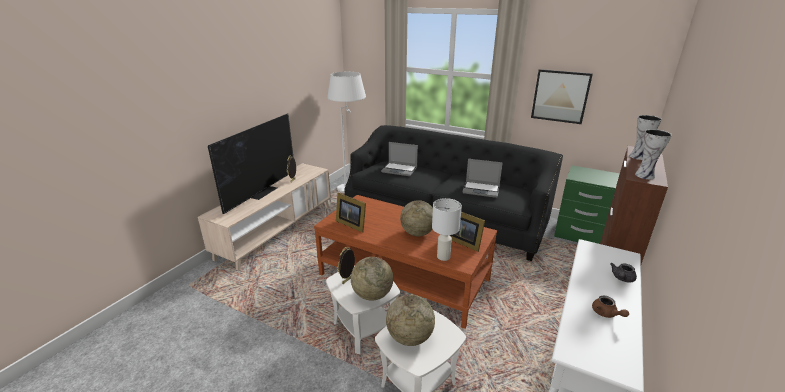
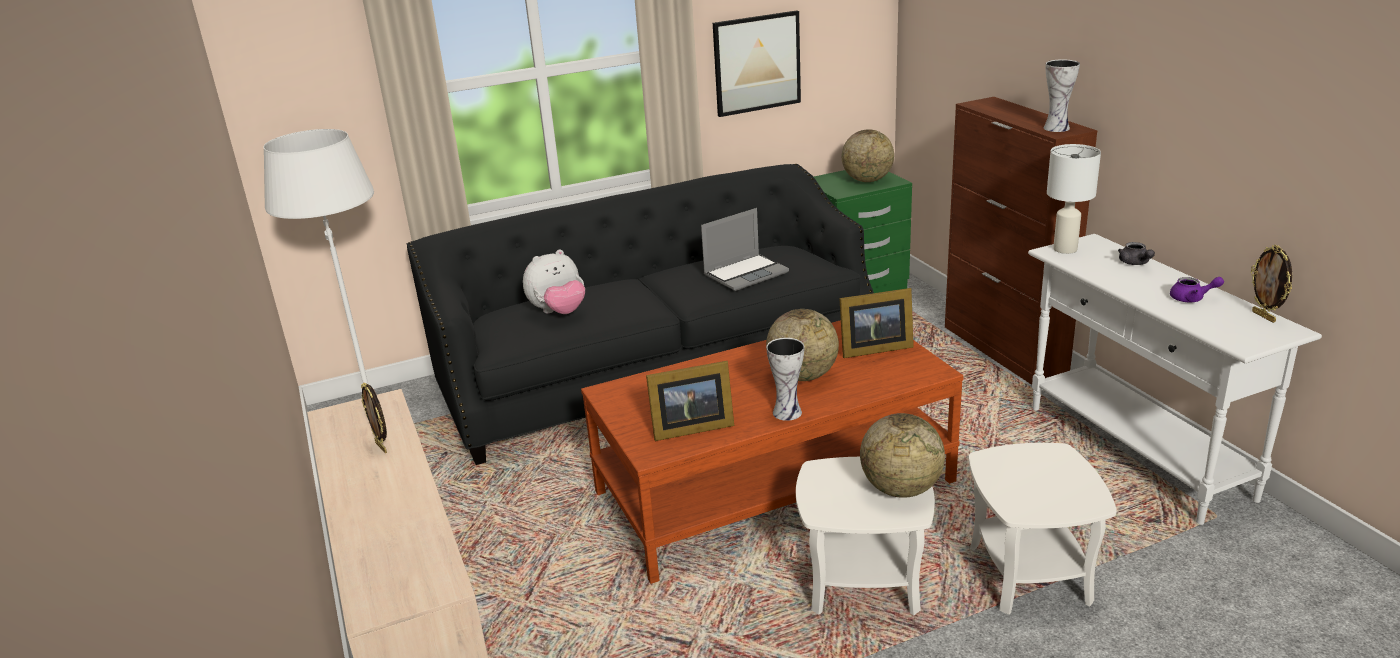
camera: 50 degrees left, 0 degrees up
(262, 191) = (368, 503): television -> none
(347, 280) = (836, 501): picture frame -> picture frame (1264, 316)
(400, 170) = (558, 312): laptop -> plush toy
(409, 337) = (1033, 490): globe -> globe (867, 180)
(444, 257) = (896, 379): white table lamp -> white table lamp (1066, 249)
(606, 314) = (1192, 299): brown teapot -> purple teapot
(638, 157) = (999, 111): vase -> vase (788, 412)

